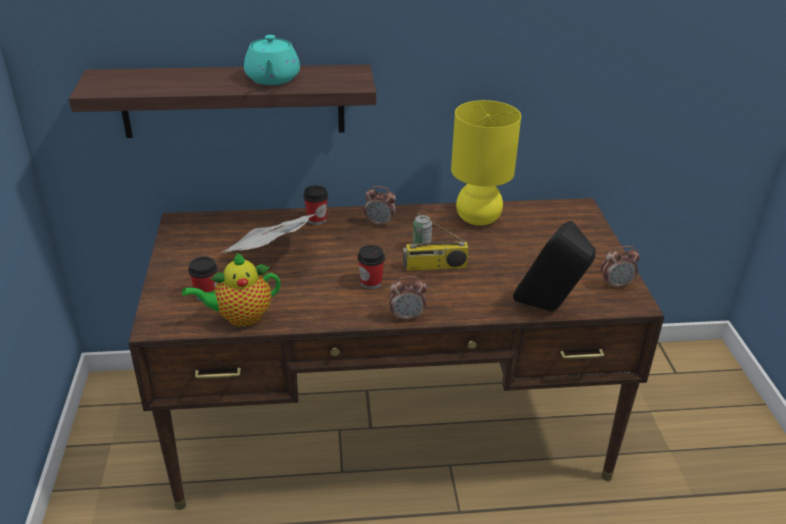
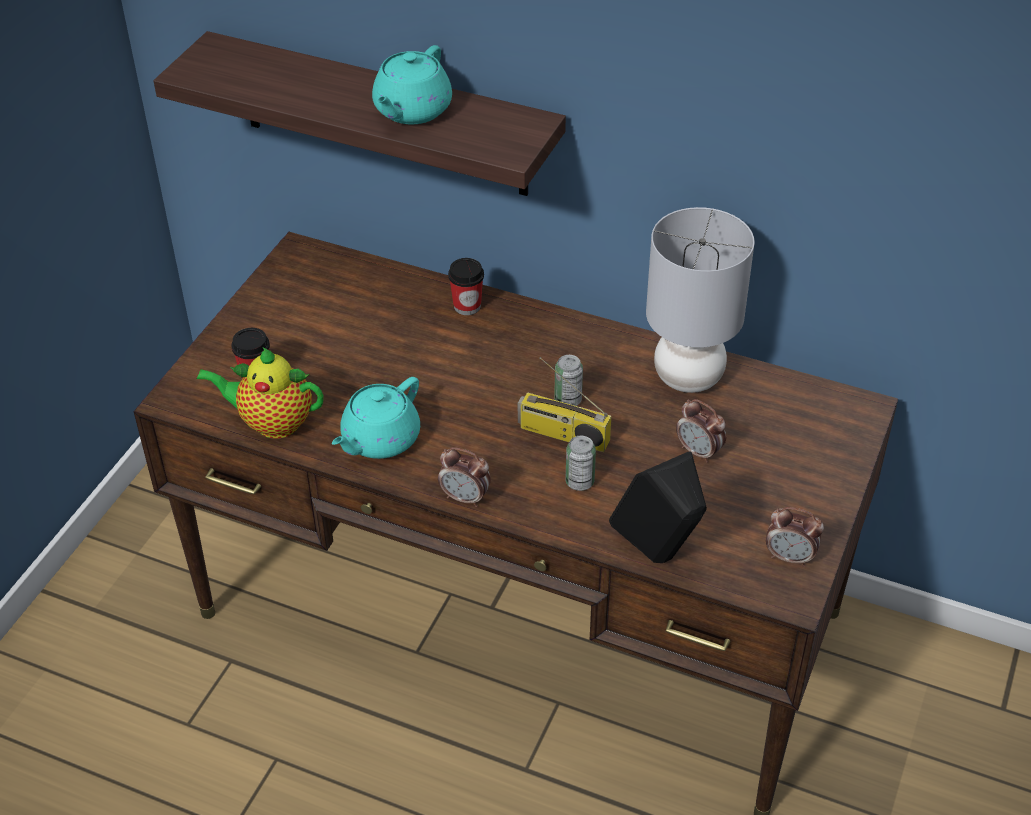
camera: 30 degrees right, 10 degrees up
(270, 254) = (370, 342): newspaper -> none
(323, 304) = (379, 440): none -> turquoise teapot
(371, 283) = (461, 430): cup -> none
(379, 223) = (545, 339): alarm clock -> alarm clock (699, 452)
(467, 286) = (579, 482): none -> can
(478, 218) = (689, 377): yellow table lamp -> grey table lamp

